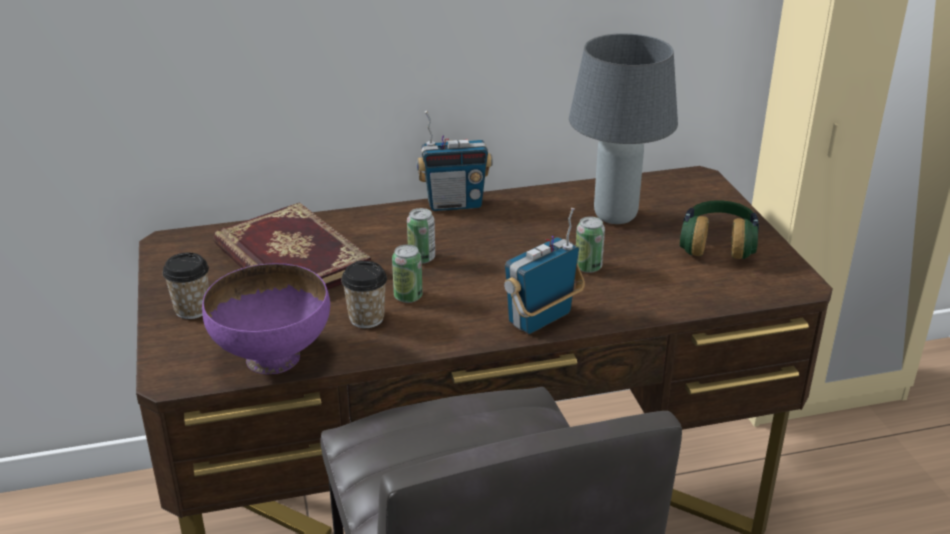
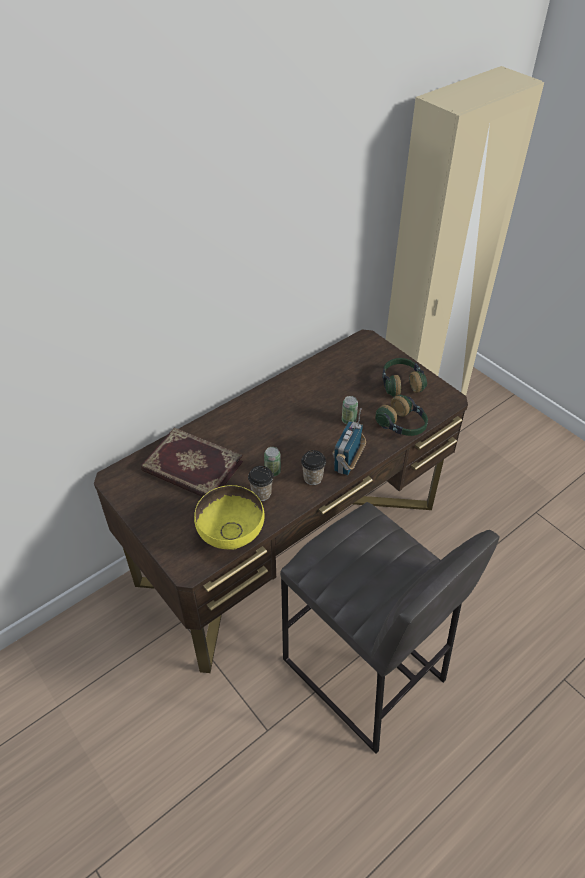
camera: 25 degrees left, 15 degrees up
(192, 309) = (164, 521): cup -> cup (313, 478)
(273, 357) = (232, 536): purple bowl -> yellow bowl
(421, 258) = (262, 442): can -> none
(454, 204) = (253, 397): radio -> none
(614, 216) = (340, 380): grey table lamp -> none
(679, 296) = (402, 425): none -> headphones

